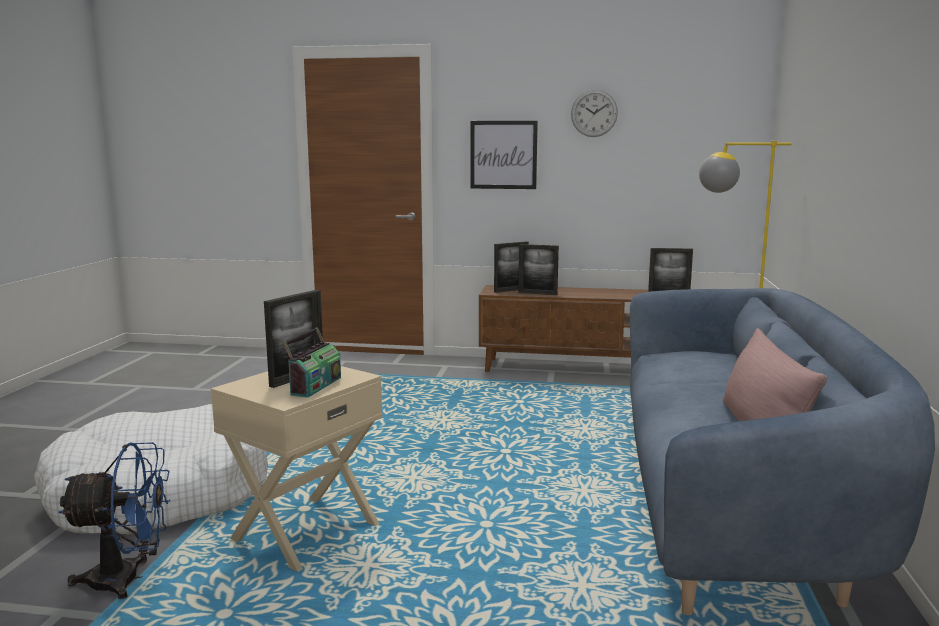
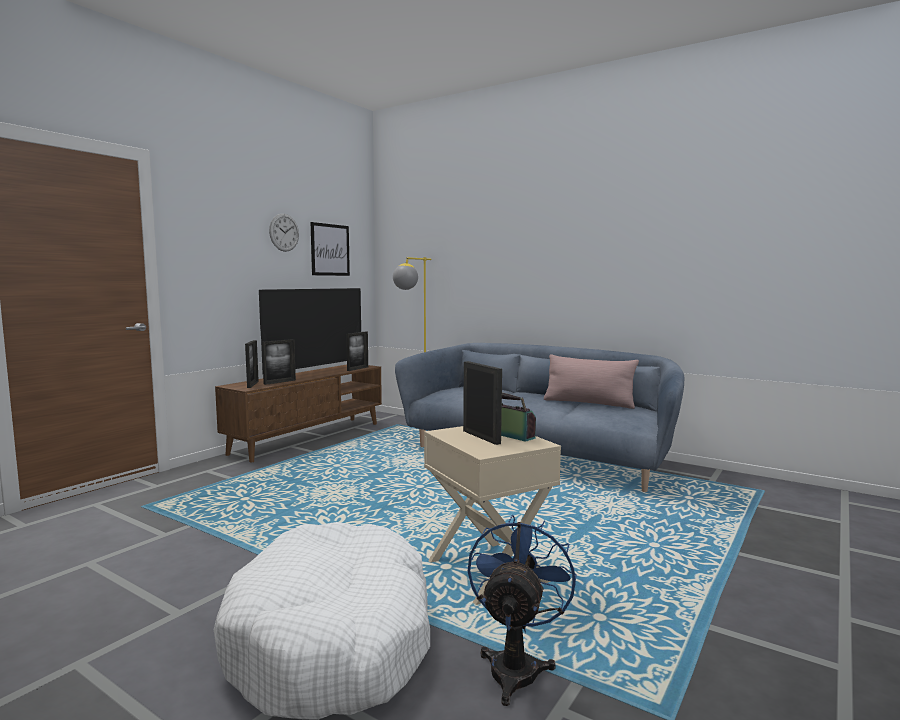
camera: 65 degrees left, 5 degrees down
(503, 155) = (221, 264): picture -> picture (330, 250)
(610, 292) = (315, 372): none -> television

